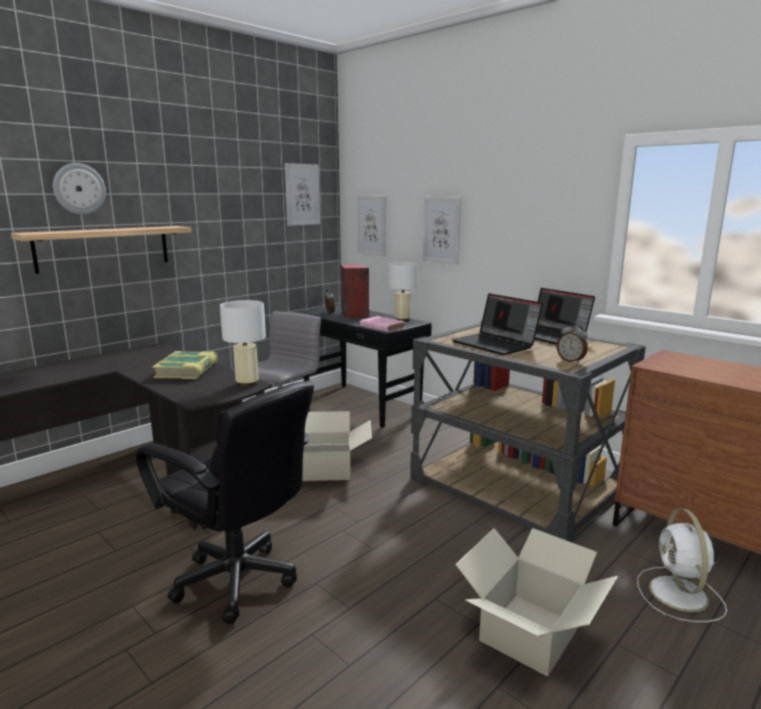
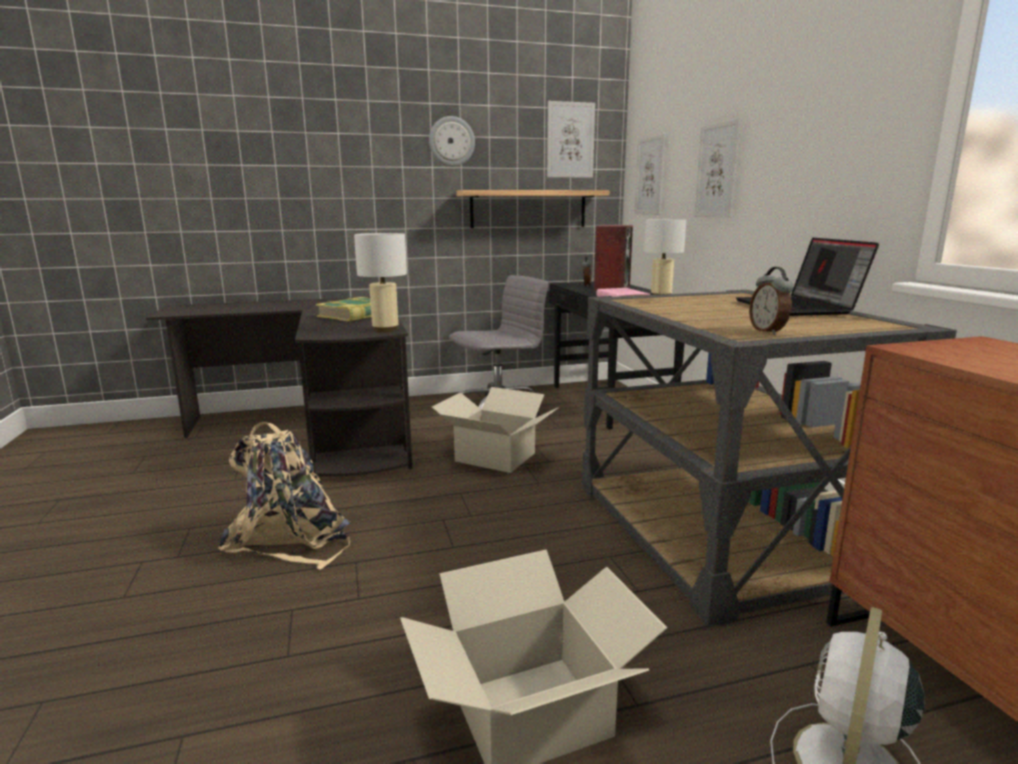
camera: 30 degrees right, 0 degrees up
(79, 189) = (305, 127): wall clock -> wall clock (451, 141)
(103, 248) = (327, 190): shelf -> shelf (528, 209)
(241, 583) = (292, 539): black office chair -> beige backpack
(496, 344) = (689, 308): laptop -> none

